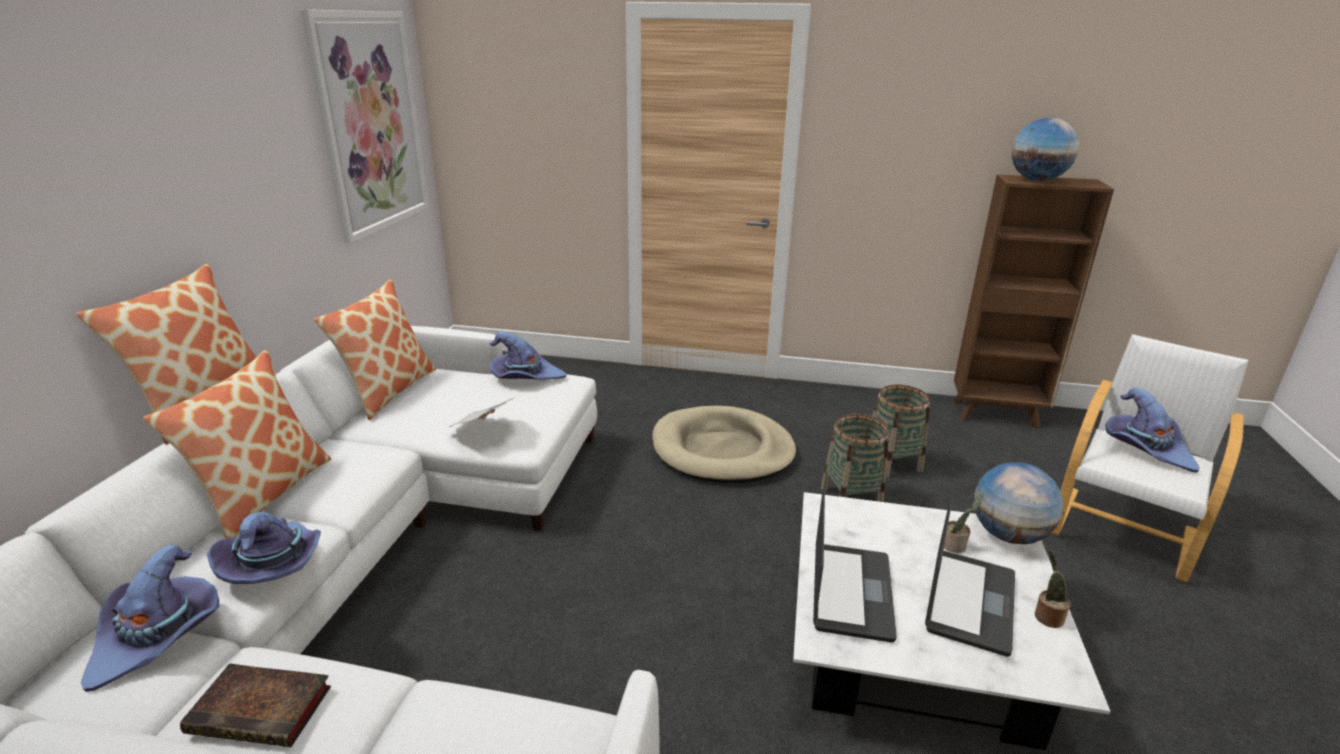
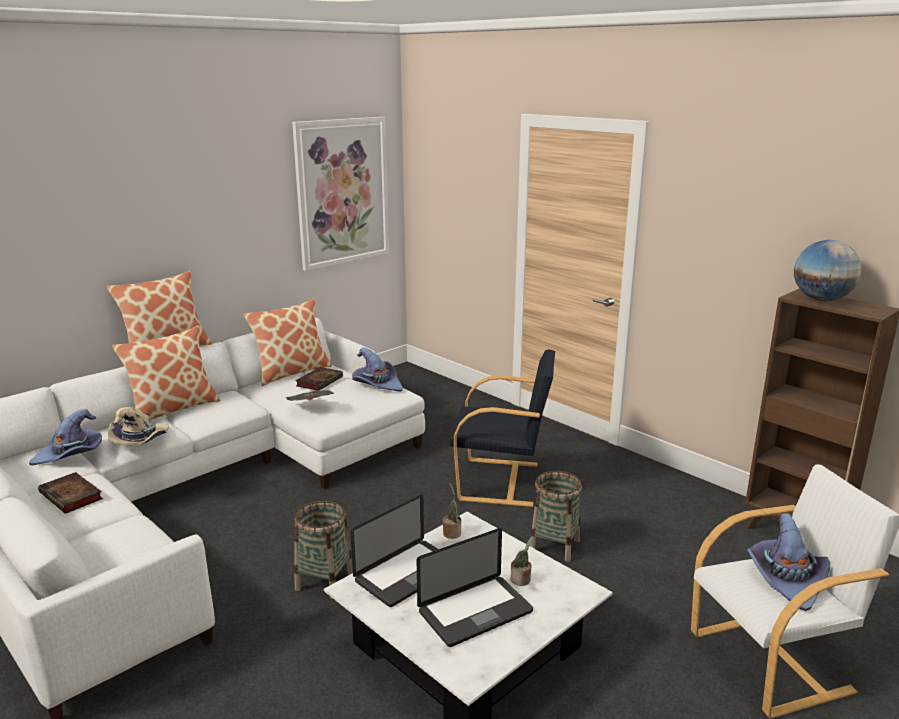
camera: 35 degrees right, 5 degrees down
(274, 563) = (140, 441): purple hat -> beige hat
(448, 392) = (320, 381): none -> book
(722, 450) = (501, 482): beige dog bed -> black armchair
(892, 463) = (627, 535): basket -> basket (324, 581)
(1008, 535) = (574, 591): globe -> none
(1046, 616) = (515, 642): potted plant -> potted plant (451, 532)

